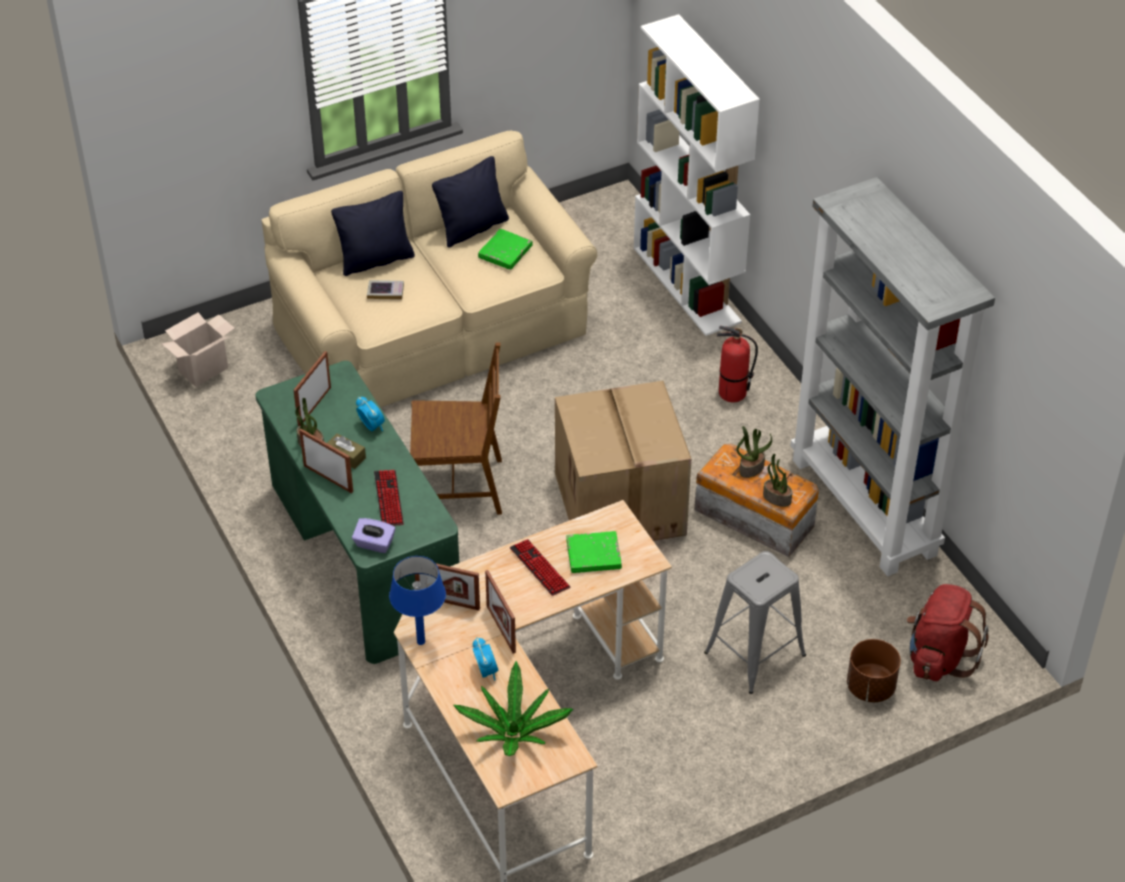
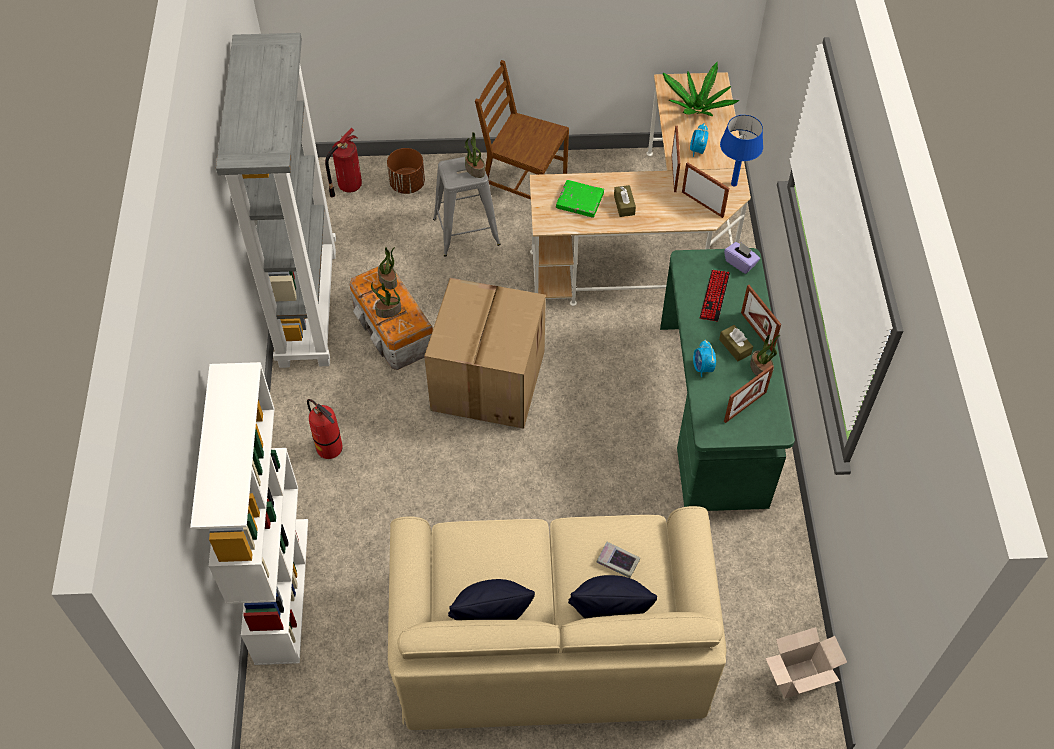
camera: 155 degrees left, 10 degrees up
(459, 486) = (609, 447): brown chair -> brown chair (522, 184)
(505, 252) = (476, 566): green book -> none
(539, 568) = (624, 205): keyboard -> brown tissue box
(749, 582) = (474, 170): none -> potted plant
(938, 657) = (348, 186): red backpack -> fire extinguisher

